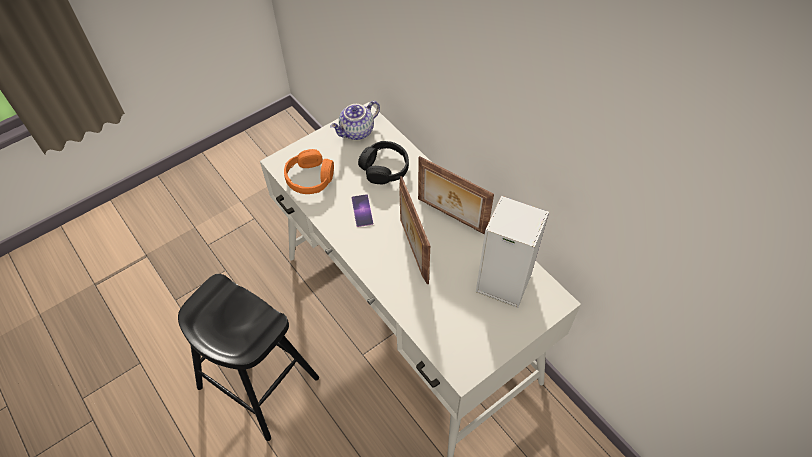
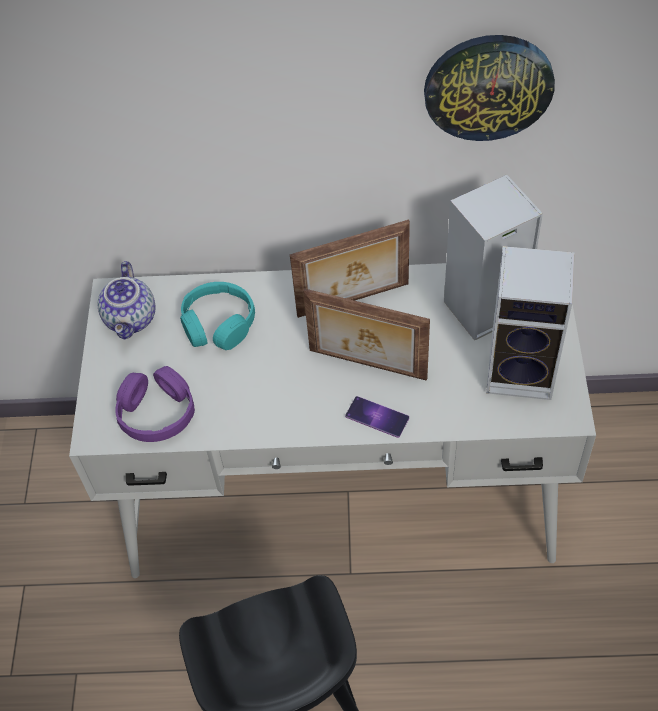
camera: 50 degrees left, 0 degrees up
(310, 178) = (157, 412): orange headphones -> purple headphones
(362, 210) = (262, 384): phone -> phone (377, 417)
(384, 168) = (218, 323): black headphones -> turquoise headphones
(475, 330) = (523, 371): none -> speaker
(570, 148) = (488, 86): none -> wall clock

